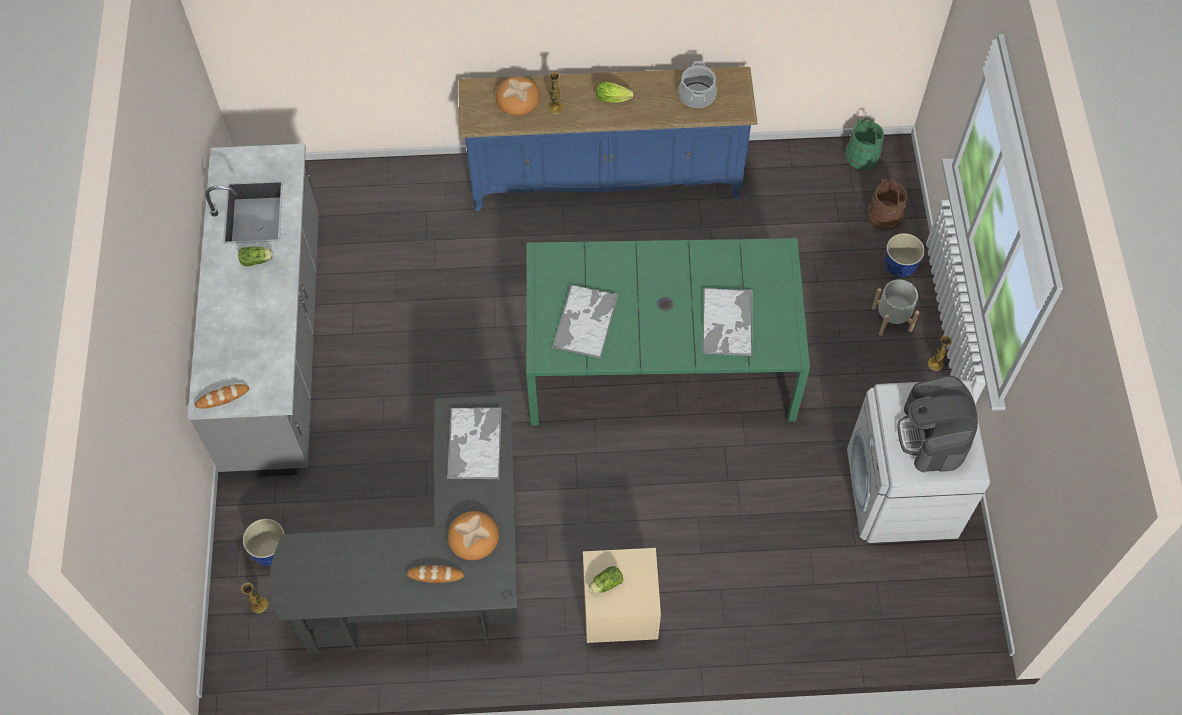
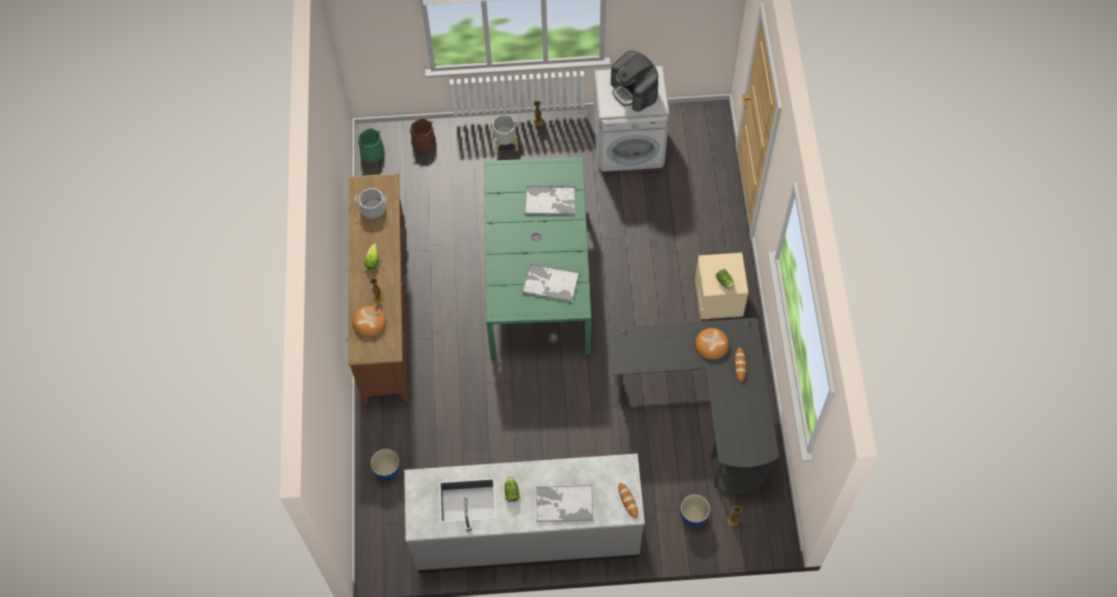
camera: 90 degrees left, 0 degrees up
(474, 443) = (644, 347): tray -> tray (564, 504)
(606, 181) = (386, 312): blue cabinet -> brown cabinet
(899, 266) = (464, 136): planter -> planter (387, 471)
(933, 436) = (634, 91): coffee machine -> coffee machine turned 60 degrees clockwise

